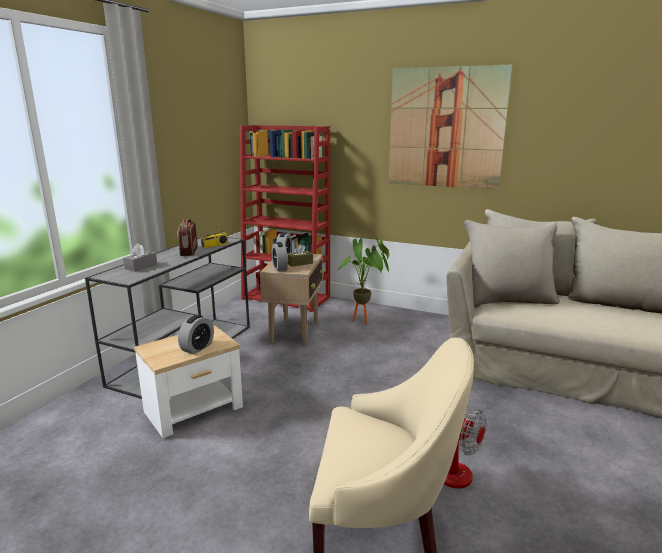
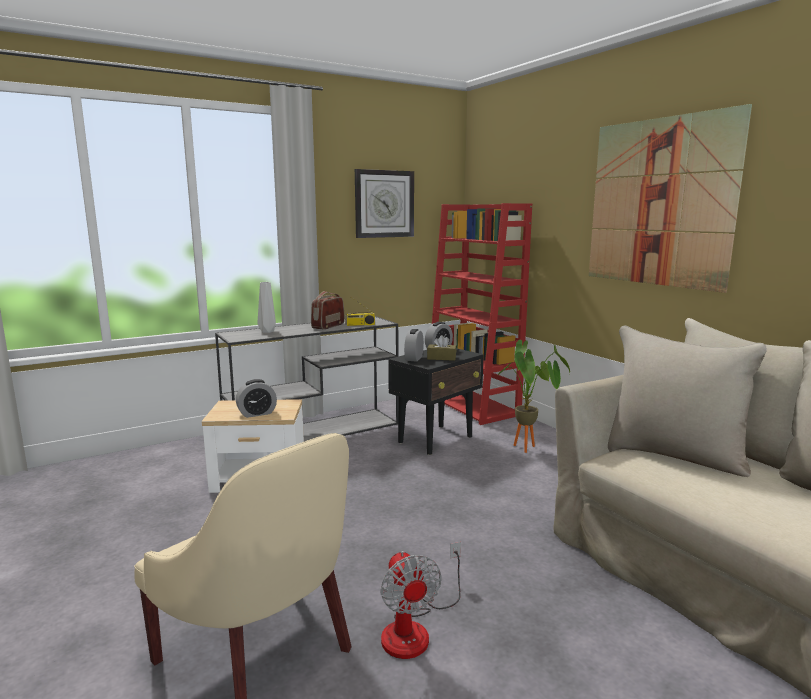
camera: 35 degrees right, 5 degrees down
(141, 266) = (267, 331): grey tissue box -> grey vase
(196, 127) = (384, 204): none -> wall clock
(295, 332) = (436, 439): beige side table -> black side table

